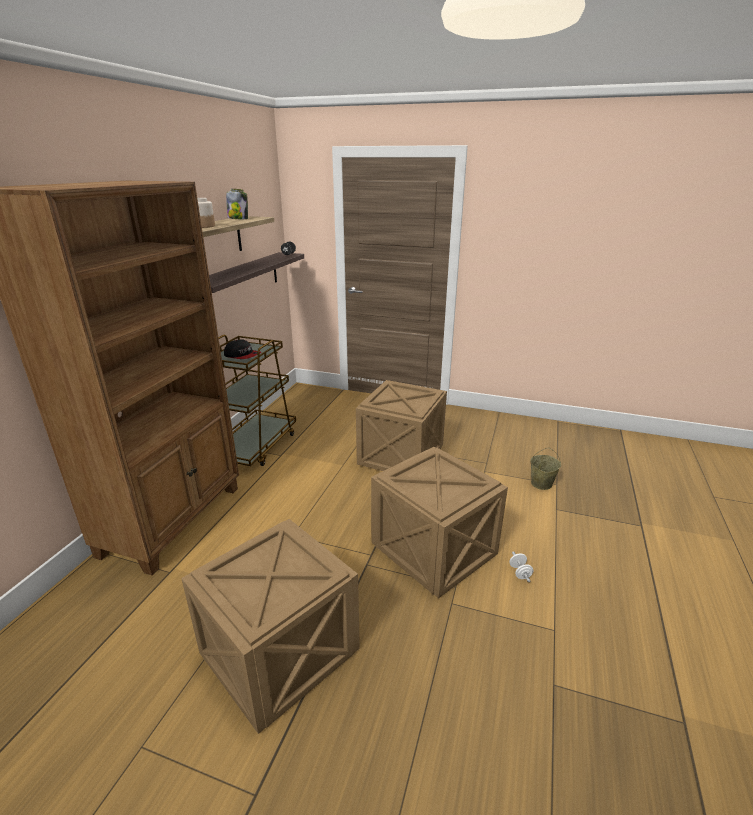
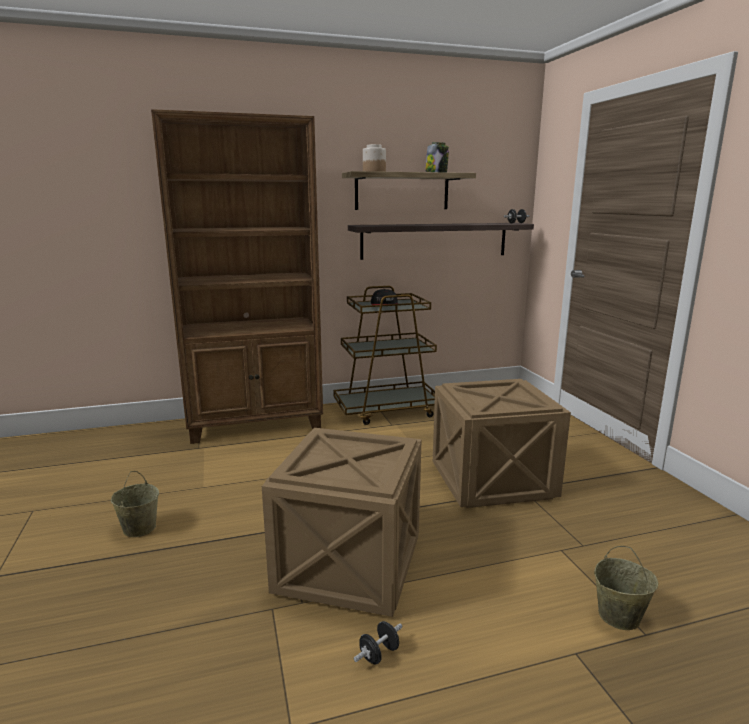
camera: 55 degrees right, 10 degrees down
(278, 654) = (139, 528): crate -> beige bucket
(520, 573) = (379, 654): white dumbbell -> black dumbbell

